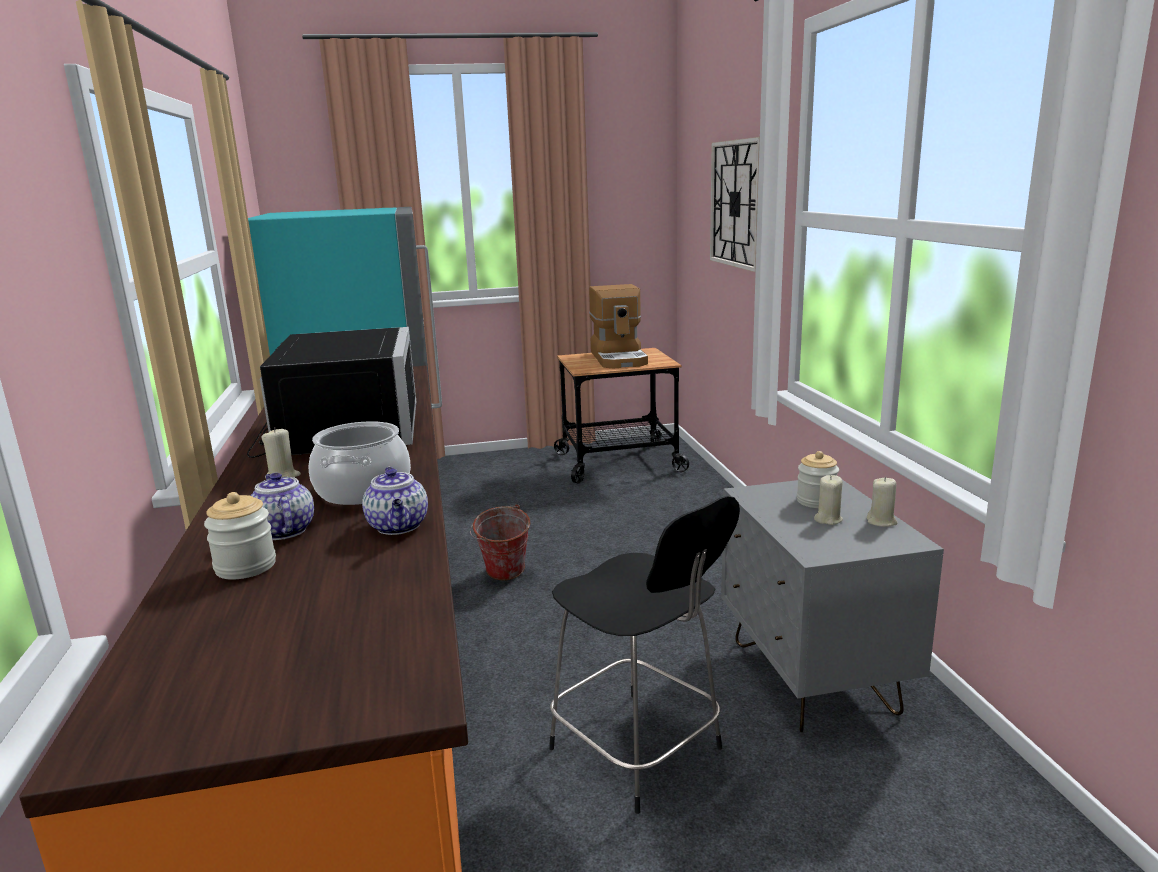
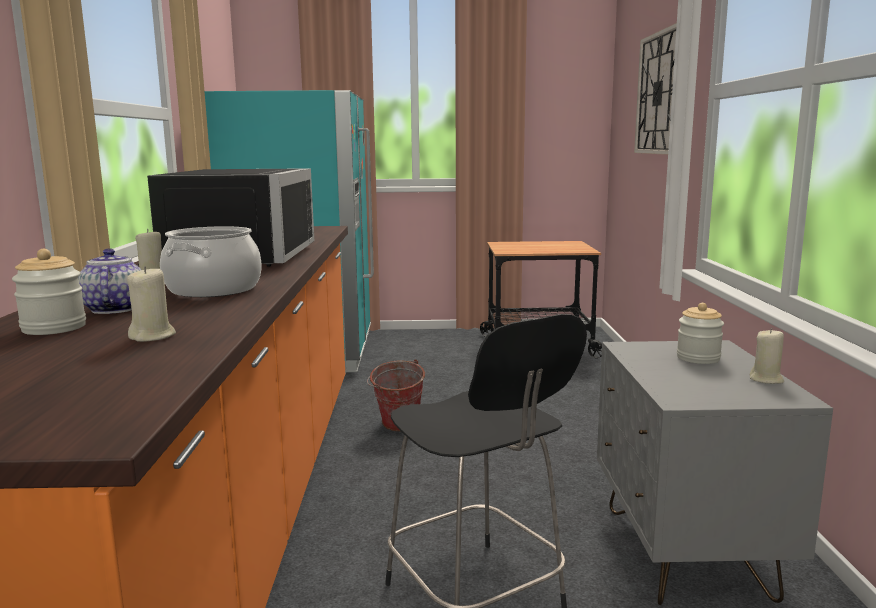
camera: 10 degrees right, 5 degrees down
(399, 527) = (220, 313): teapot -> none
(620, 358) = (544, 246): coffee machine -> none
(828, 519) = (705, 373): beige candle -> beige candle (152, 336)

